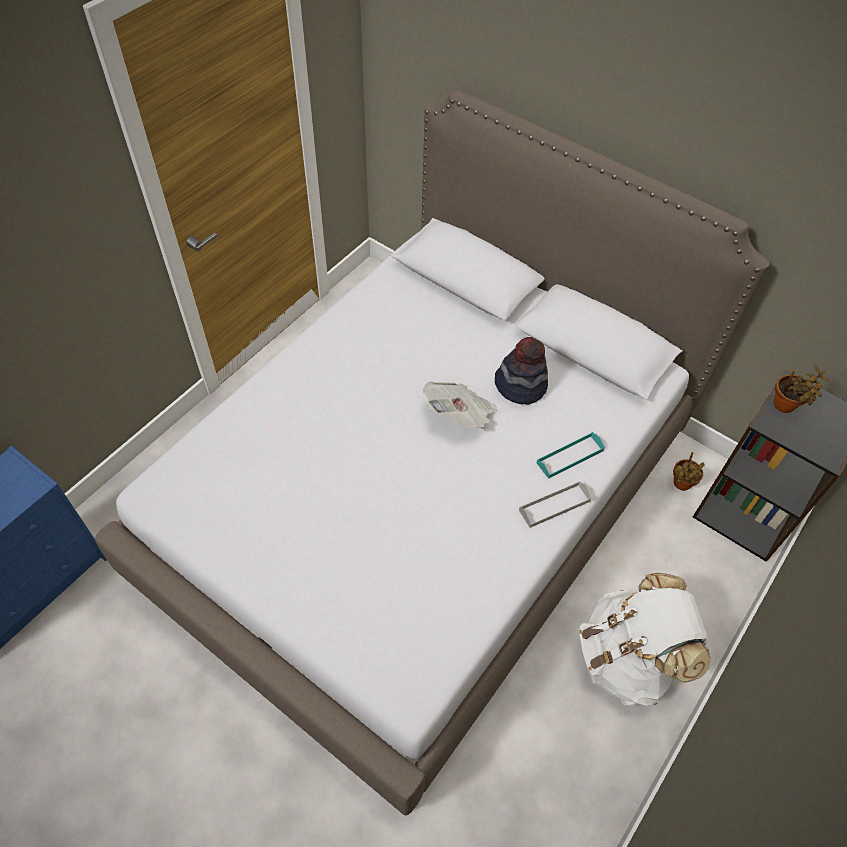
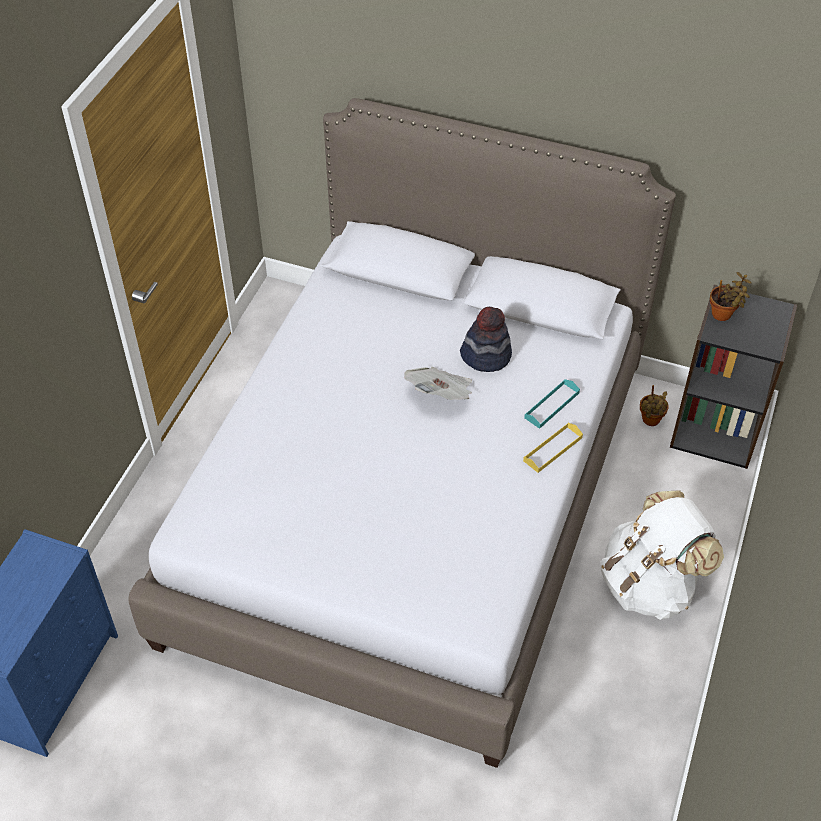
camera: 15 degrees left, 5 degrees down
(554, 505) = (553, 449): grey tray -> yellow tray

